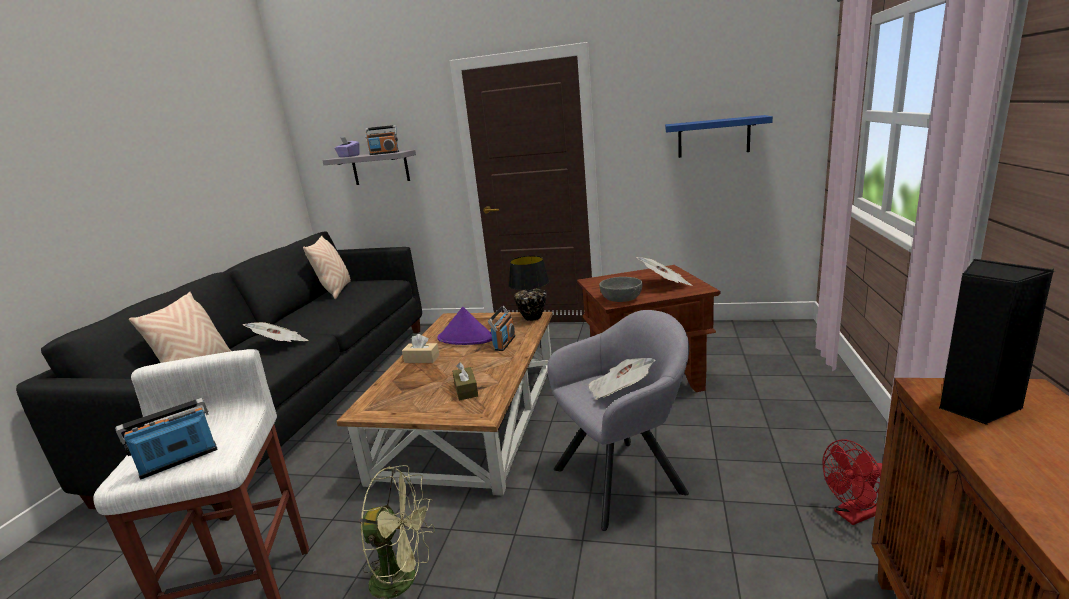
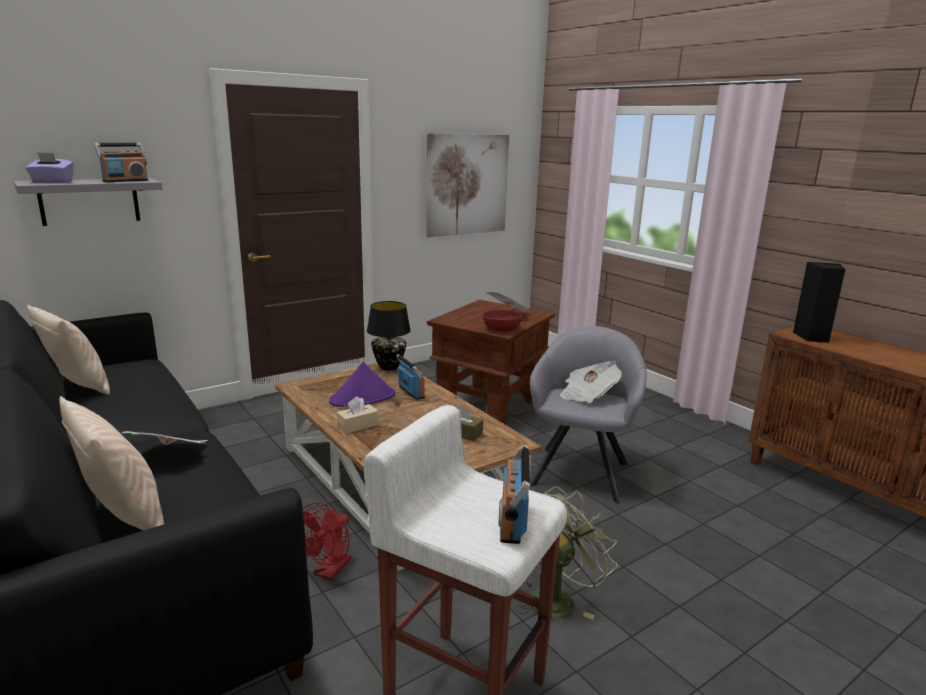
camera: 50 degrees left, 0 degrees up
(621, 298) = (501, 329): grey bowl -> red bowl
(713, 137) = (467, 185): blue shelf -> picture
(853, 515) = (704, 440): red fan -> red fan (329, 571)

